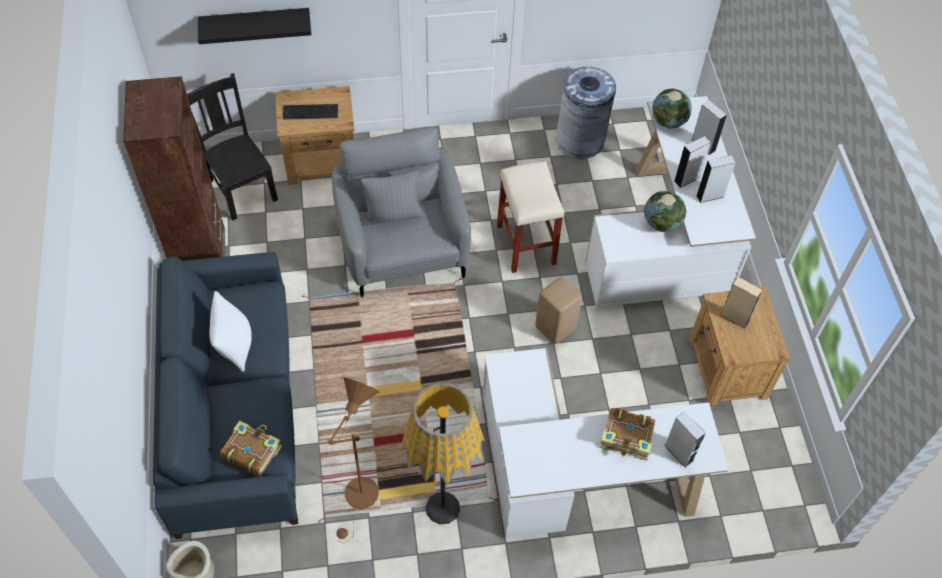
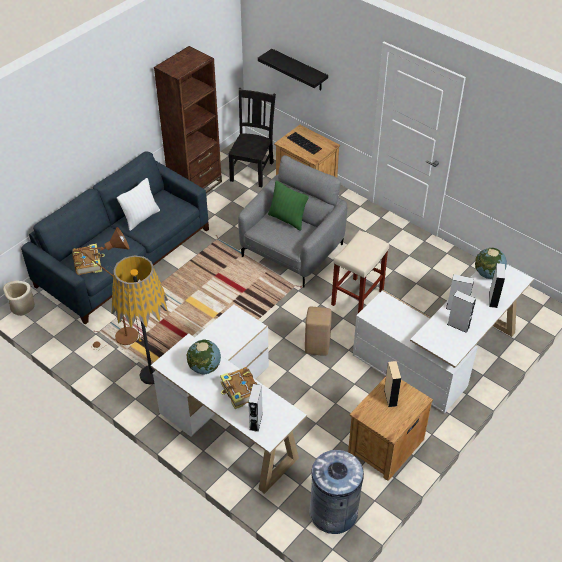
camera: 50 degrees right, 10 degrees down
(393, 215) = (287, 219): grey pillow -> green pillow
(580, 140) = (461, 273): grey trash can -> grey trash can (333, 512)
(662, 223) = (415, 322): globe -> globe (204, 367)

